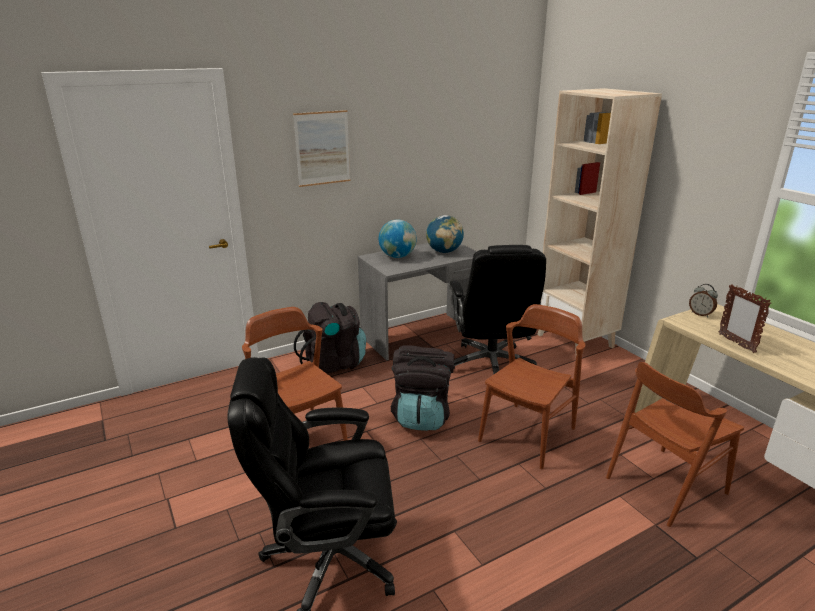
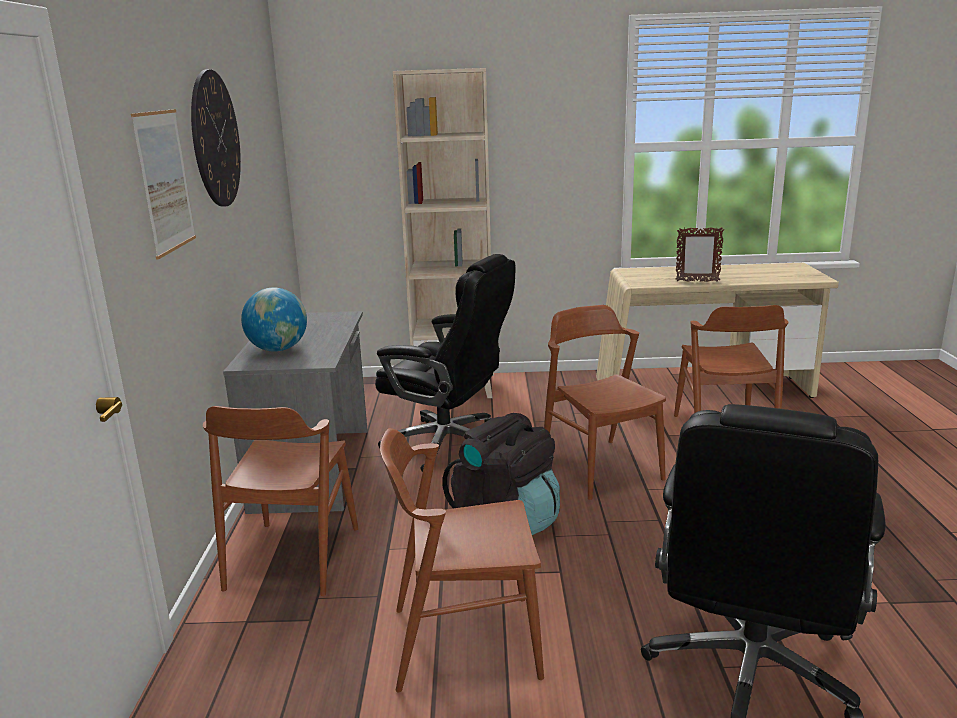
camera: 60 degrees left, 5 degrees down
(334, 363) = (293, 558): black backpack -> brown chair
(402, 126) = (215, 139): none -> wall clock
(444, 251) = (311, 325): globe -> none
(700, 314) = (633, 276): alarm clock -> none

